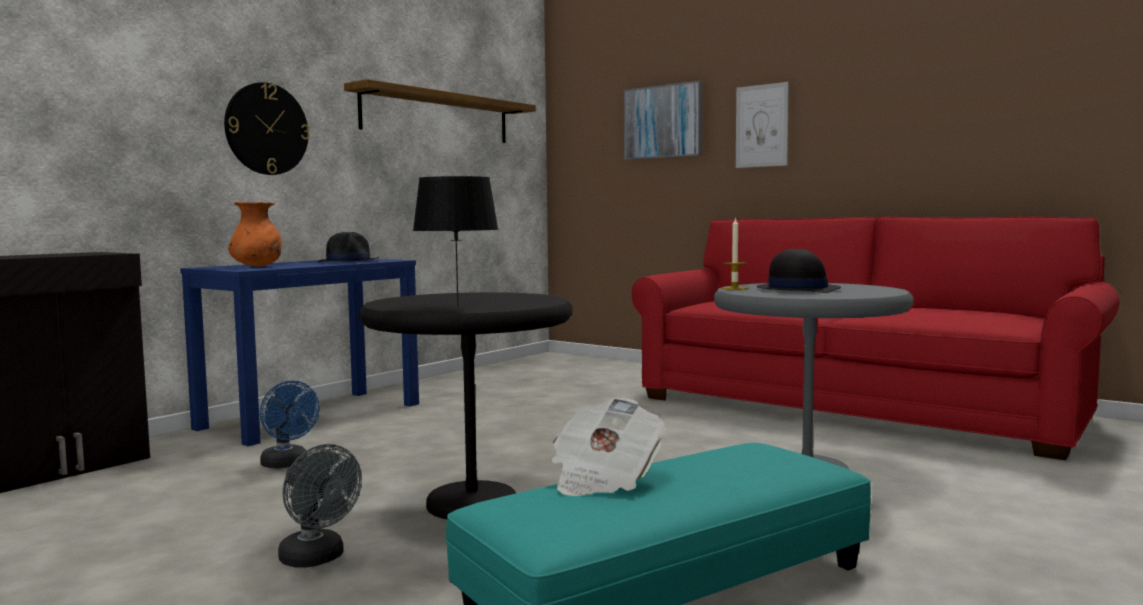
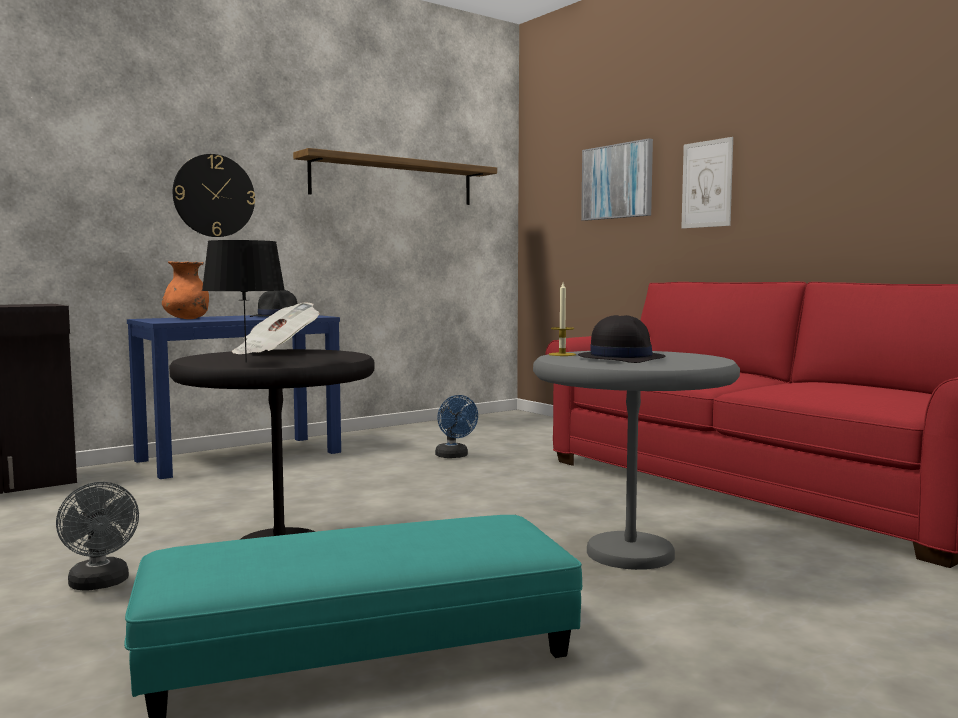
camera: 15 degrees right, 0 degrees up
(287, 464) = (172, 498): blue fan -> blue fan (454, 456)
(604, 479) = (302, 536): newspaper -> newspaper (276, 351)

